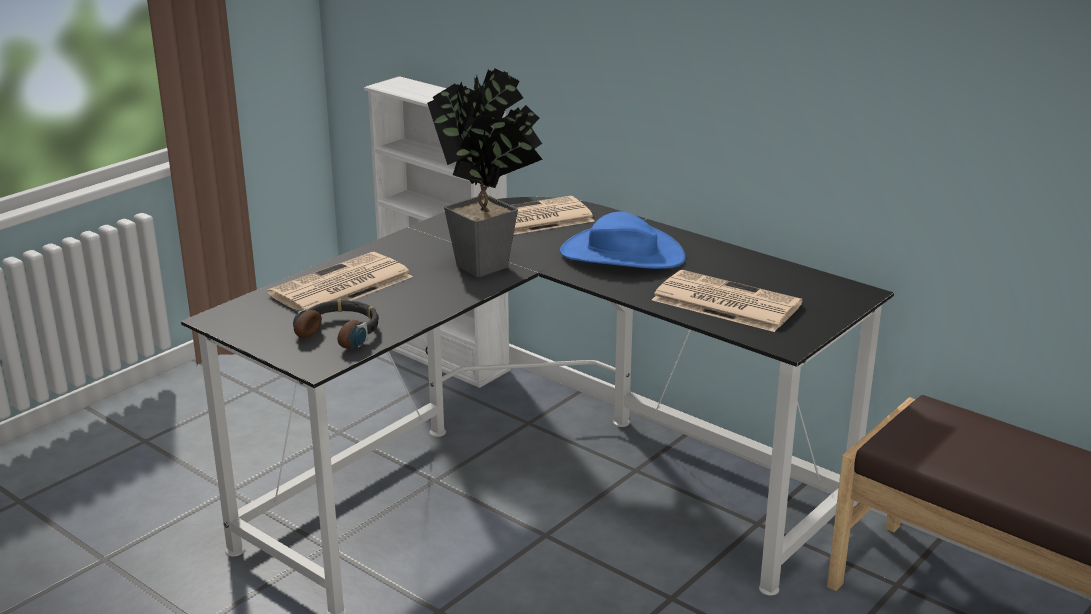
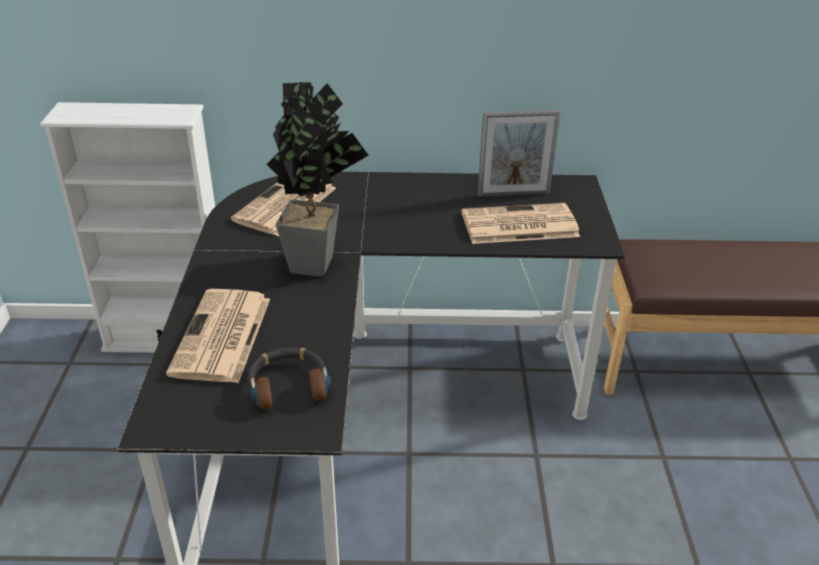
camera: 40 degrees left, 10 degrees up
(621, 255) = (397, 211): blue hat -> none
(765, 278) = (513, 194): none -> picture frame

